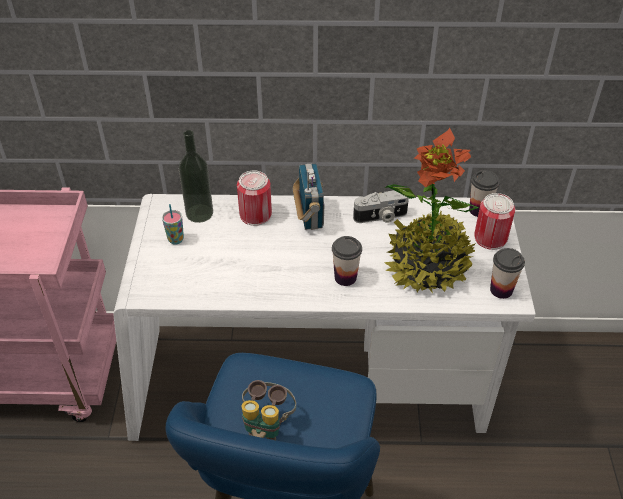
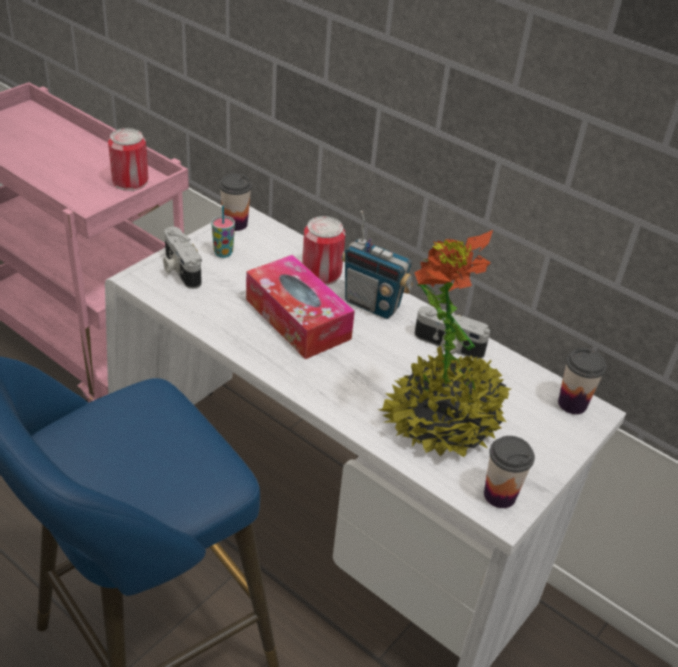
camera: 35 degrees right, 5 degrees down
(160, 270) = (179, 269): none -> camera
(199, 213) = (271, 244): bottle -> none
(267, 425) = (105, 453): binoculars -> none
(277, 256) = (297, 319): none -> tissue box
(309, 217) = (372, 304): radio -> radio turned 90 degrees clockwise
(345, 277) = (340, 377): cup -> cup (235, 224)
(490, 238) = (551, 438): can -> can (130, 181)

